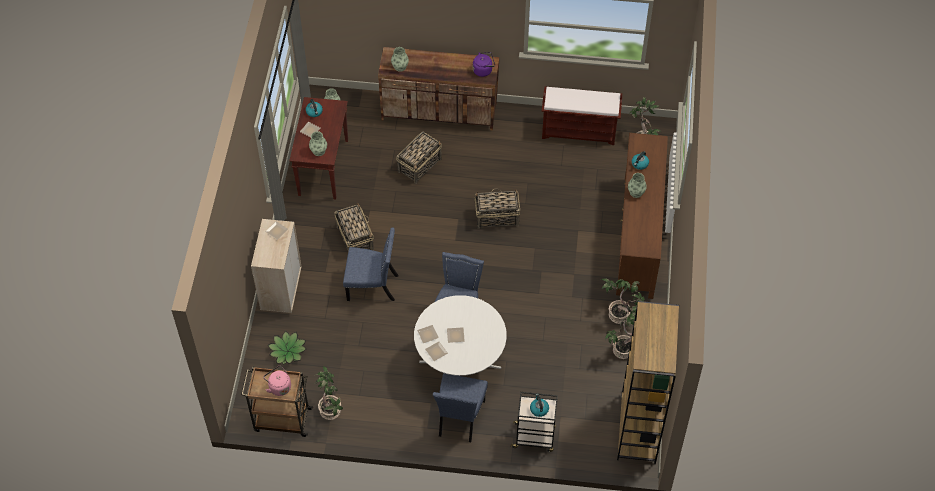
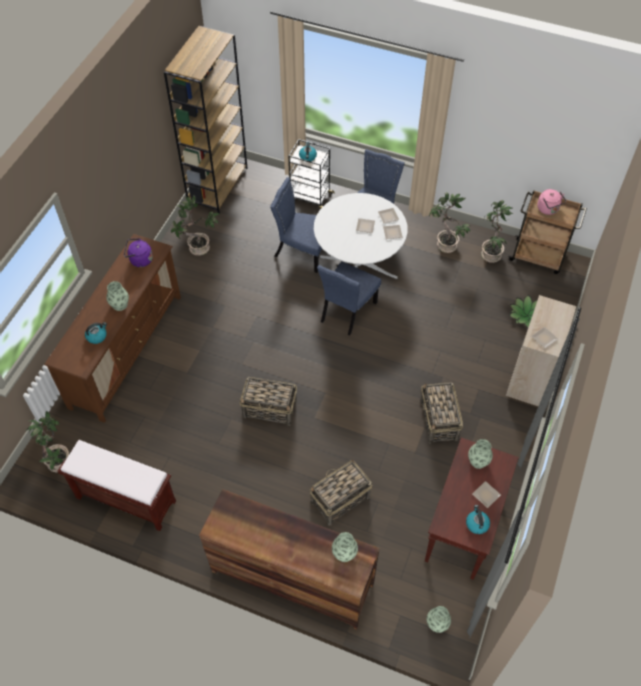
camera: 165 degrees left, 0 degrees up
(371, 286) = (430, 362): blue chair -> blue chair (303, 252)
(483, 70) = (228, 517): purple kettle -> purple kettle (139, 260)
(619, 314) = (186, 279): potted plant -> potted plant (445, 245)

